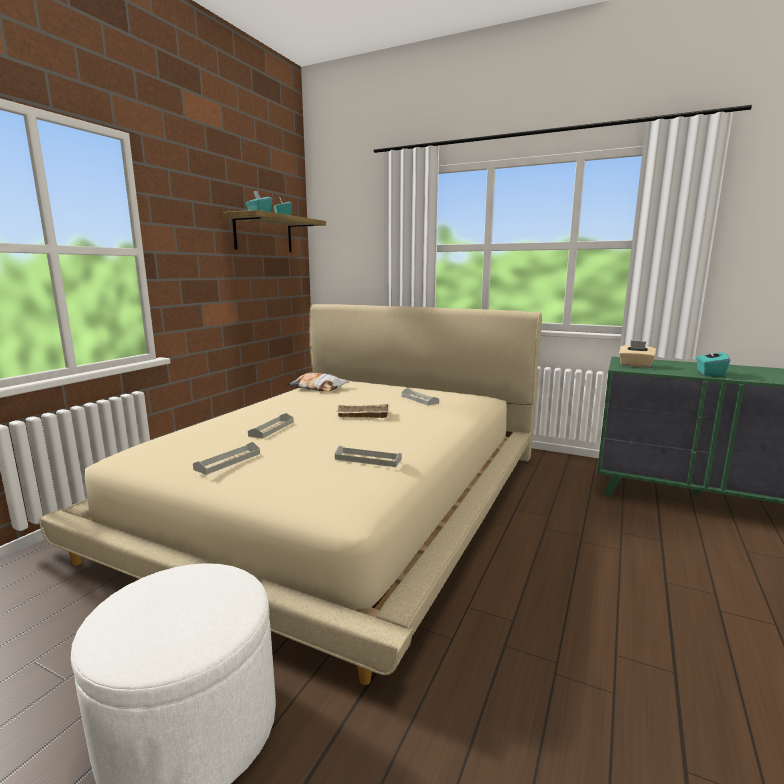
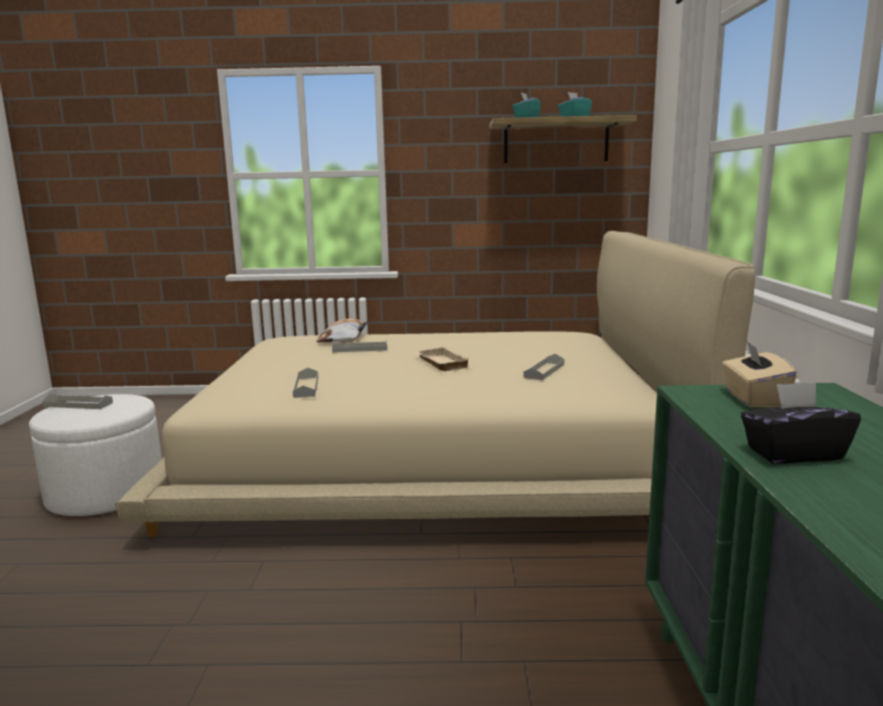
camera: 65 degrees right, 0 degrees up
(228, 461) = (272, 356): grey tray -> grey tray (78, 404)
(318, 387) = (524, 334): pillow -> pillow (344, 338)
(709, 373) = (793, 453): turquoise tissue box -> black tissue box

